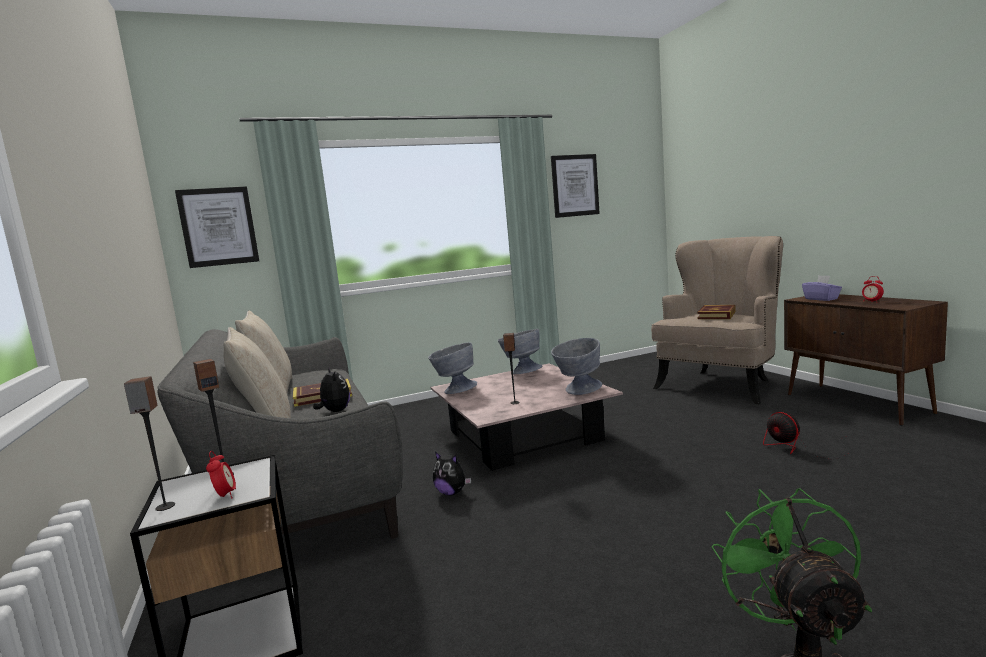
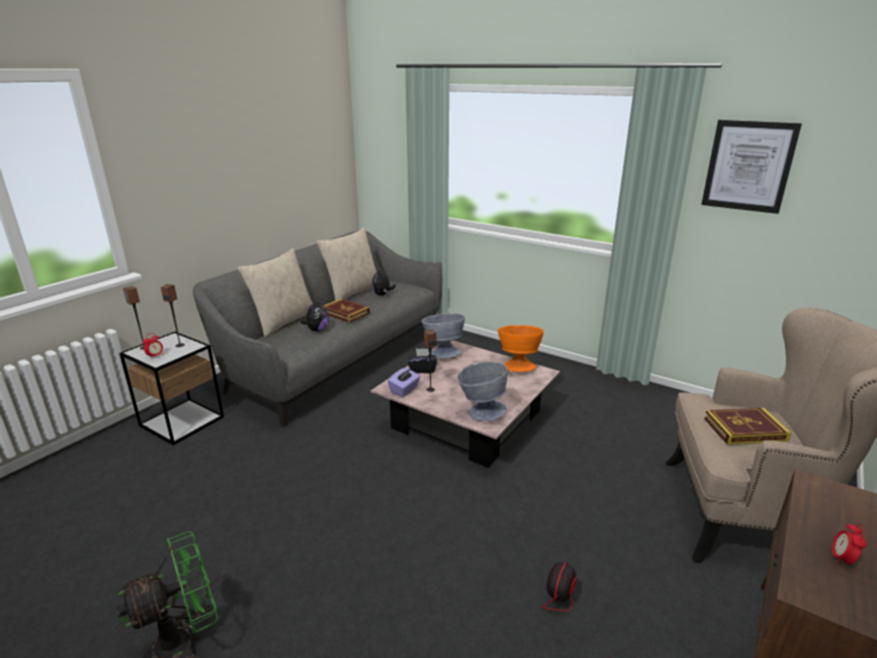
camera: 55 degrees right, 15 degrees up
(218, 227) = (384, 151): picture -> none
(452, 492) = (348, 424): plush toy -> plush toy (382, 294)
(472, 401) = (422, 369): none -> black tissue box
(521, 372) = (518, 365): grey bowl -> orange bowl
(821, 299) = (827, 504): purple tissue box -> purple tissue box (404, 390)

